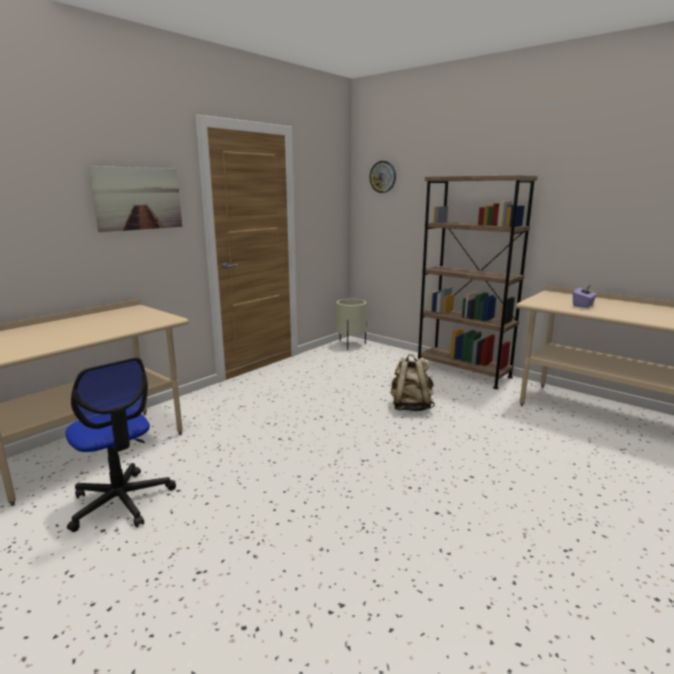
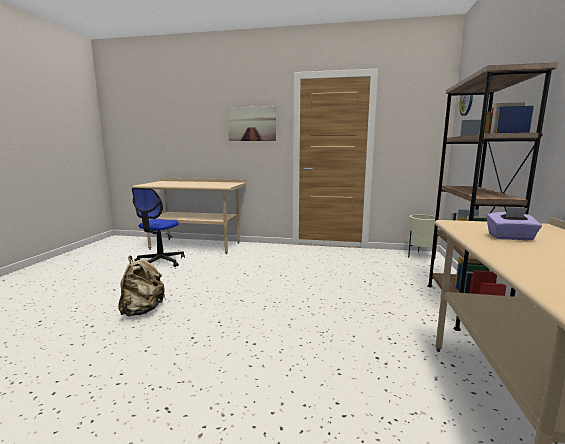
camera: 60 degrees right, 5 degrees down
(410, 407) = (343, 298): beige backpack -> beige backpack (142, 310)

